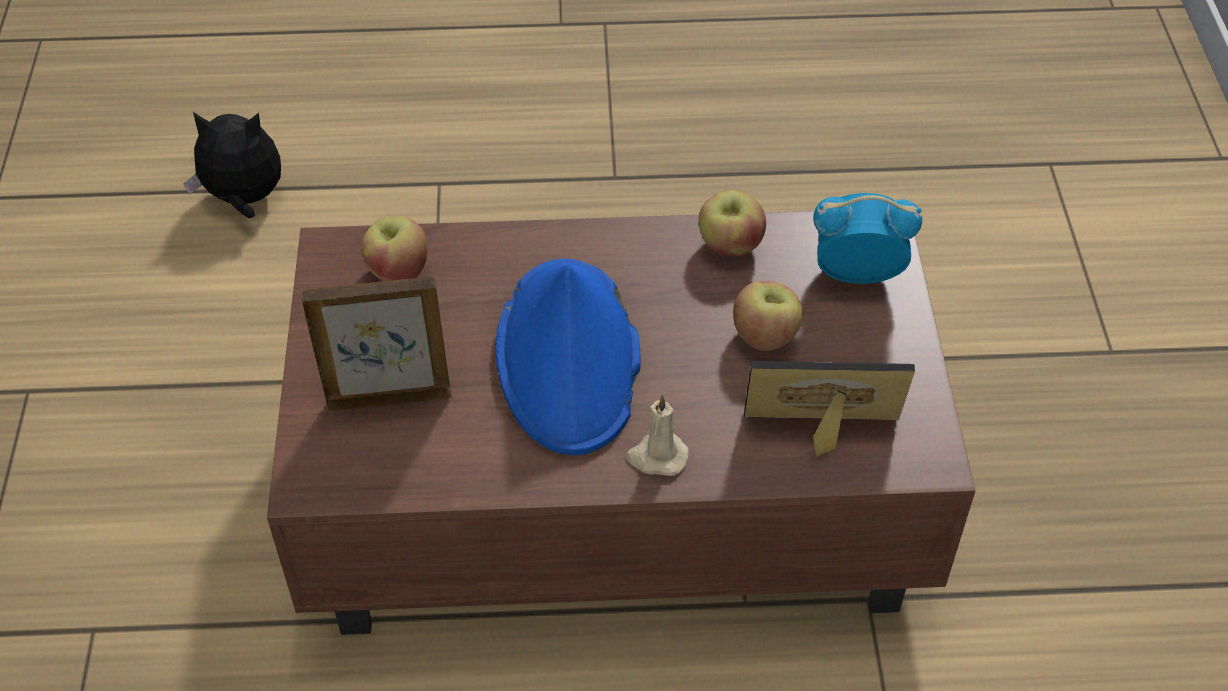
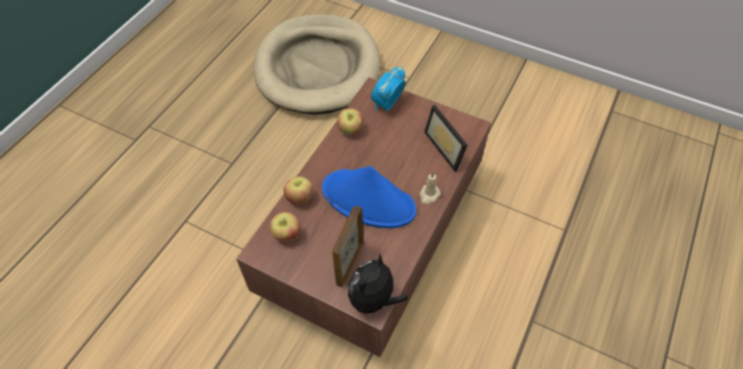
camera: 60 degrees left, 5 degrees up
(244, 199) = (131, 296): plush toy -> plush toy (373, 300)
(765, 336) = (397, 141): apple -> apple (299, 197)
(822, 435) = (448, 147): picture frame -> picture frame turned 60 degrees counterclockwise
(978, 178) = (318, 67): none -> beige dog bed

